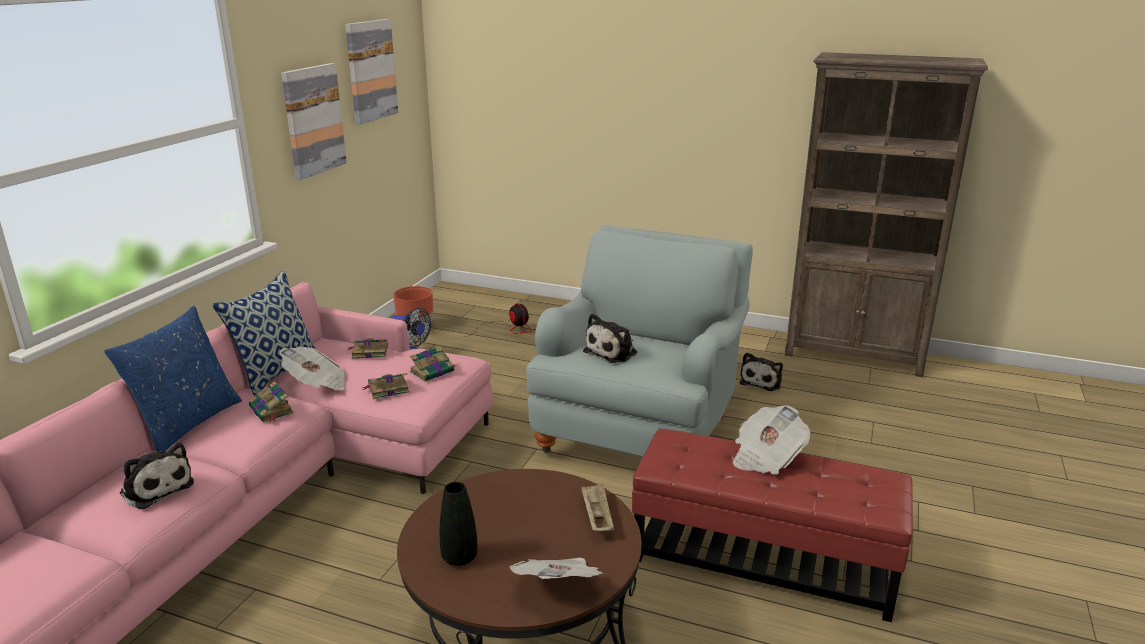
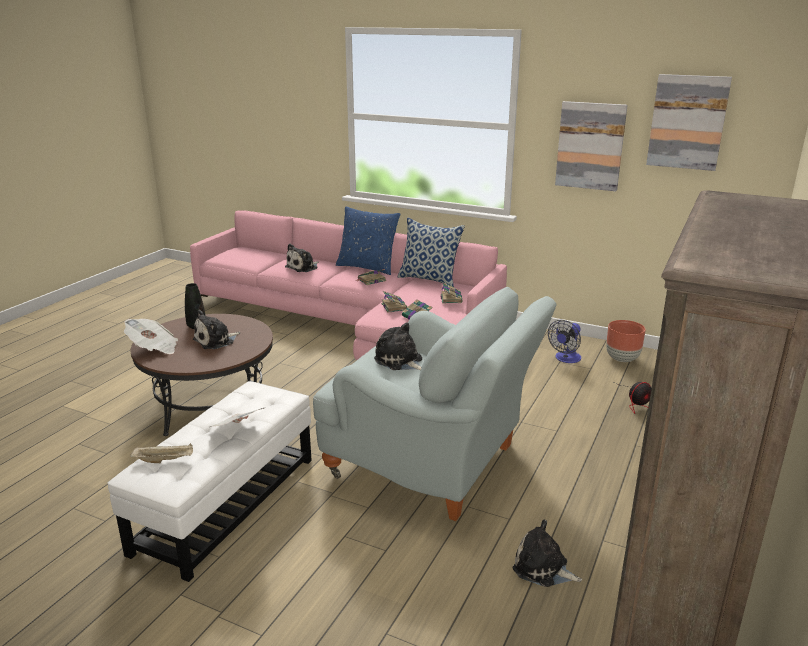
camera: 95 degrees right, 0 degrees up
(317, 384) = (405, 288): newspaper -> none
(522, 521) = (216, 341): none -> plush toy
(596, 517) = (205, 360): beige tray -> beige tray (165, 460)
(763, 559) = (227, 504): red ottoman -> white ottoman

